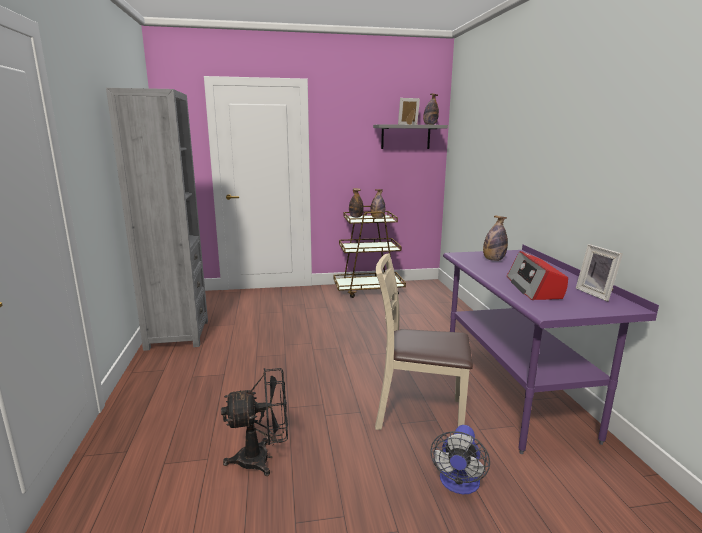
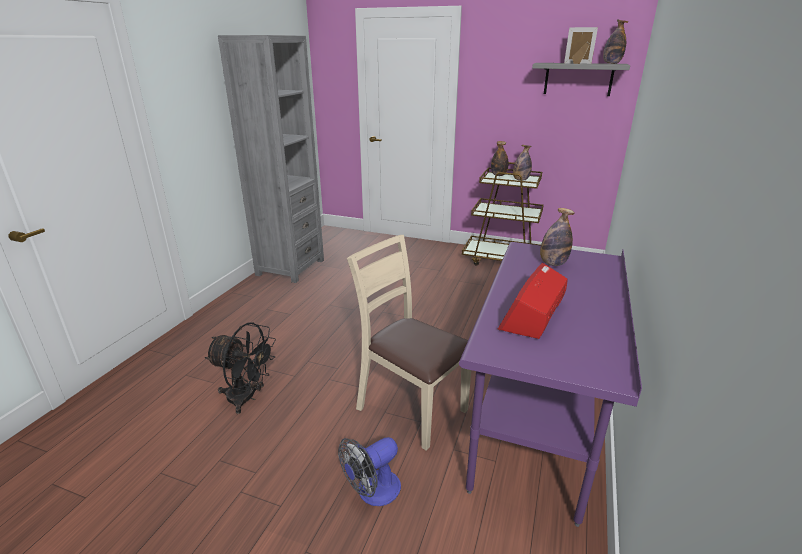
camera: 30 degrees right, 10 degrees up
(597, 294) = (602, 345): picture frame -> none

